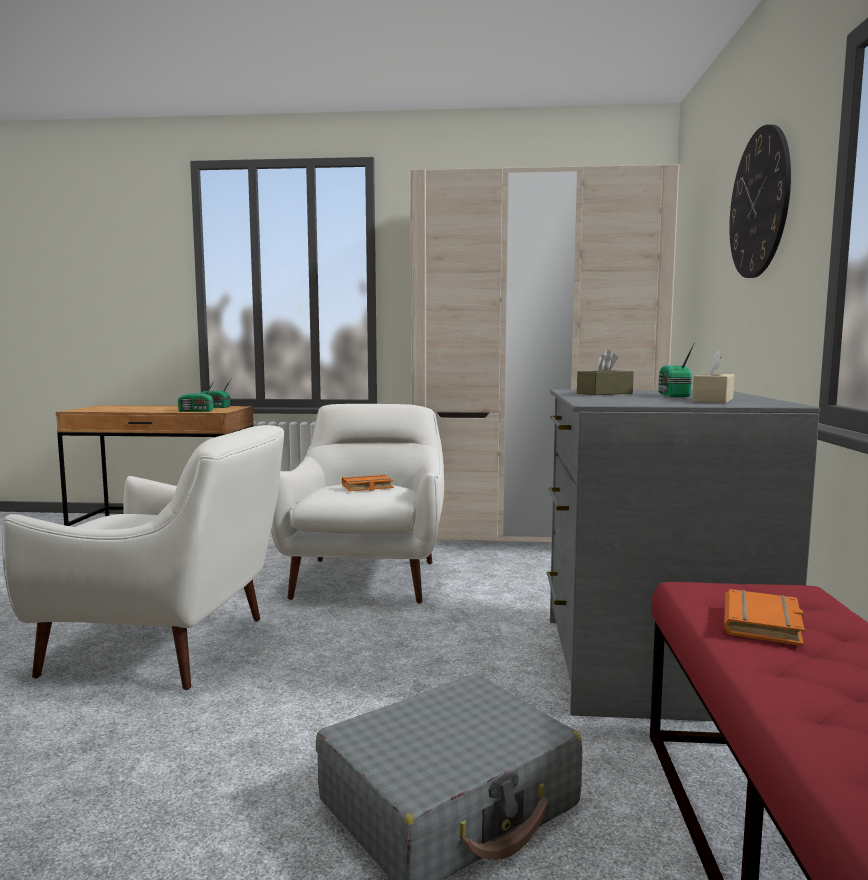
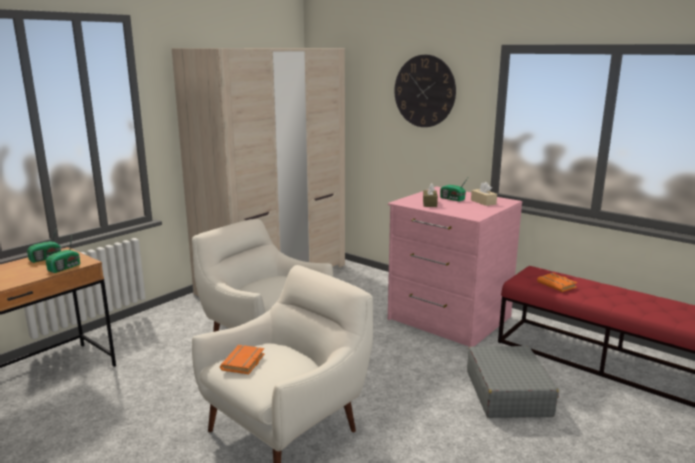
camera: 55 degrees left, 10 degrees up
(366, 487) = (276, 284): orange book -> orange book (244, 363)
(648, 664) = (448, 319): grey dresser -> pink dresser

